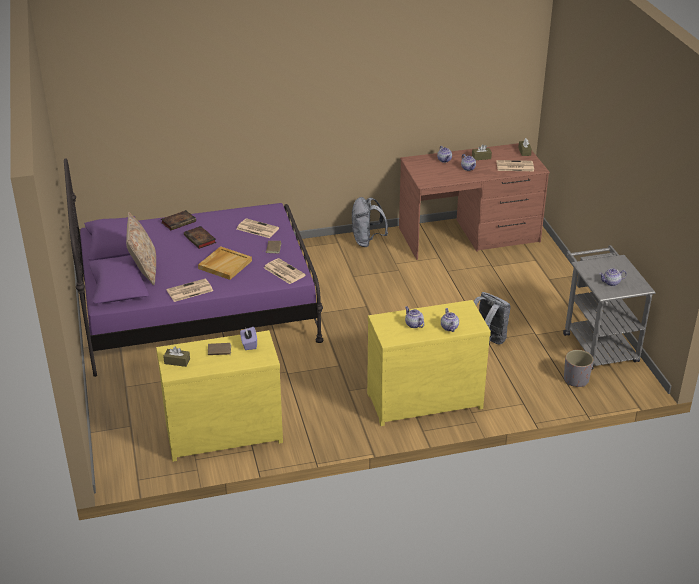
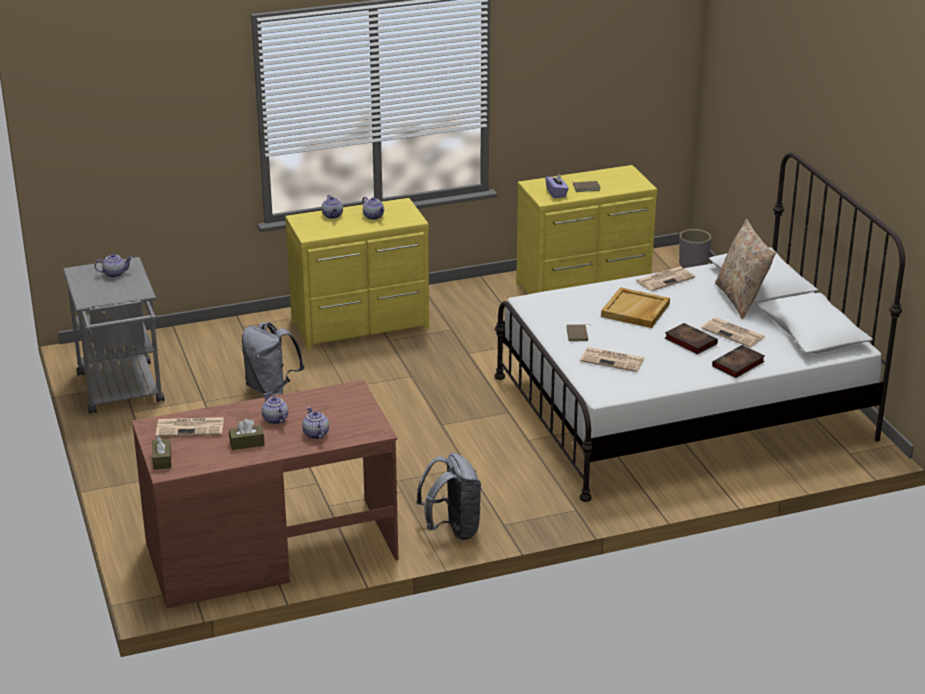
camera: 175 degrees right, 5 degrees down
(177, 361) = (626, 178): brown tissue box -> none
(197, 310) = (683, 408): purple bed -> white bed
(283, 271) = (551, 306): newspaper -> newspaper (734, 333)
(576, 380) = (168, 351): grey planter -> grey planter (693, 264)

